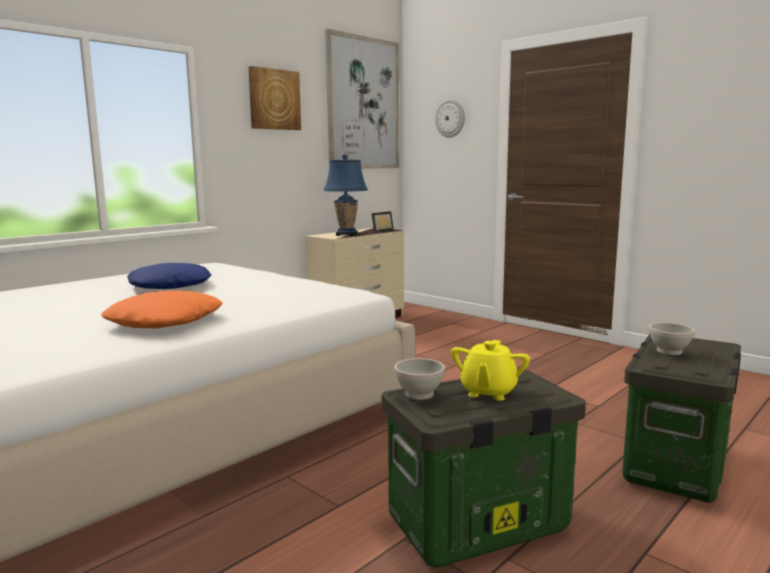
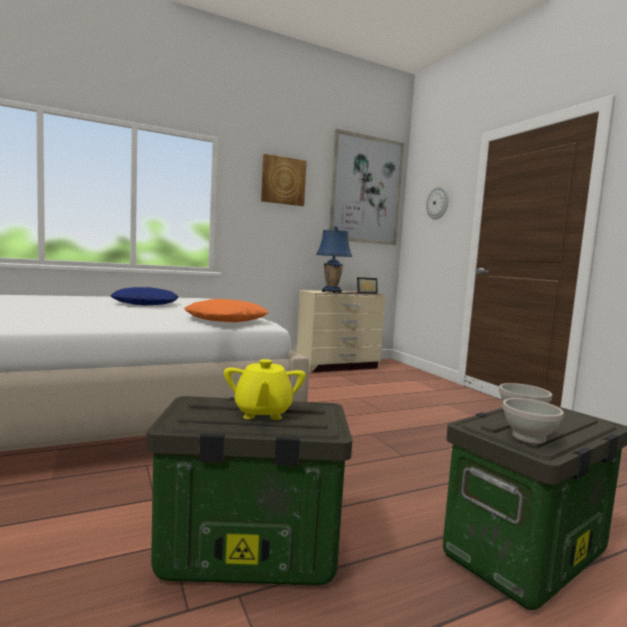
camera: 20 degrees right, 5 degrees down
(164, 321) = (80, 317): orange pillow -> orange pillow (226, 320)
(418, 394) = (199, 402): white bowl -> white bowl (527, 437)
(488, 392) = (262, 413): yellow teapot -> yellow teapot turned 45 degrees counterclockwise

